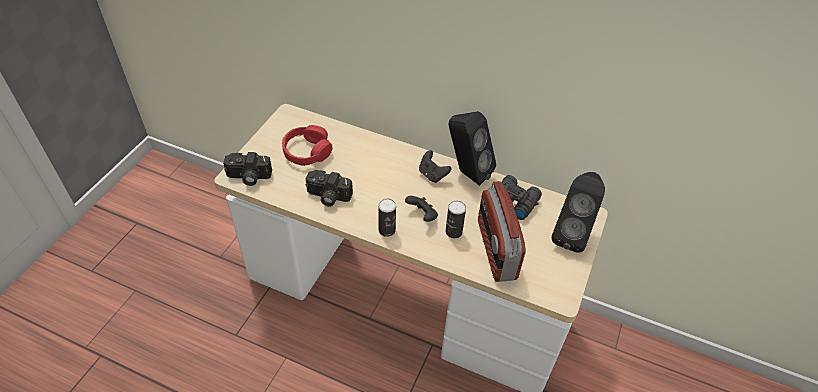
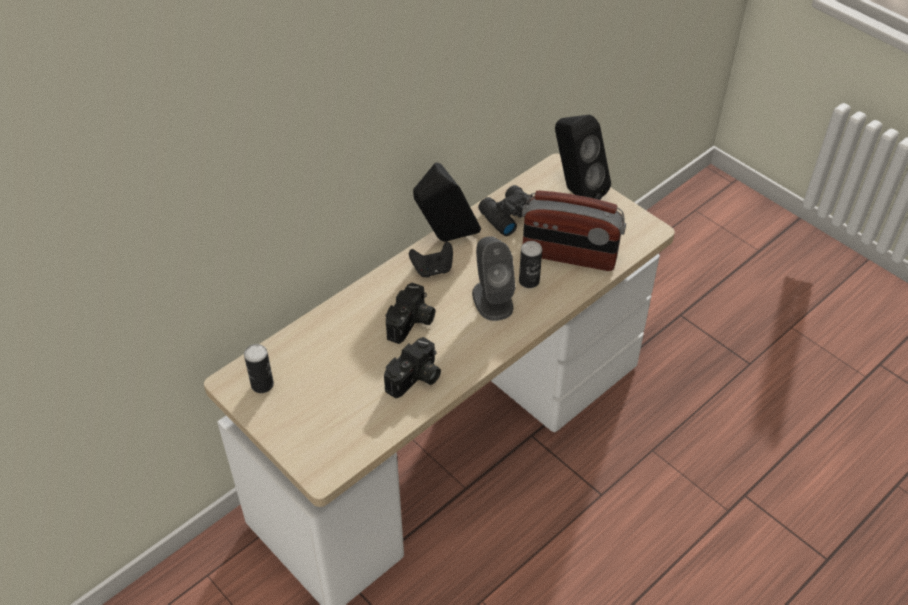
camera: 65 degrees left, 0 degrees up
(248, 177) = (333, 456): camera -> camera (412, 323)
(307, 152) = (321, 379): red headphones -> none
(387, 230) = (498, 338): can -> can (262, 384)
(422, 216) = (492, 299): black game controller -> grey speaker

